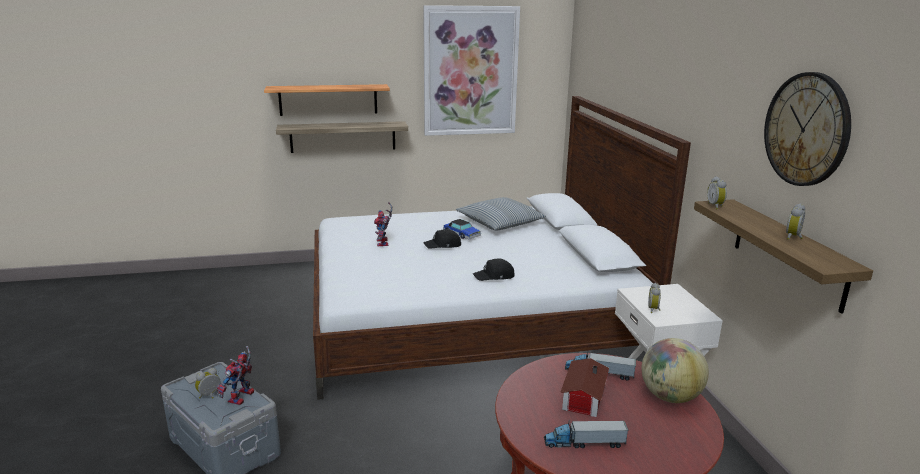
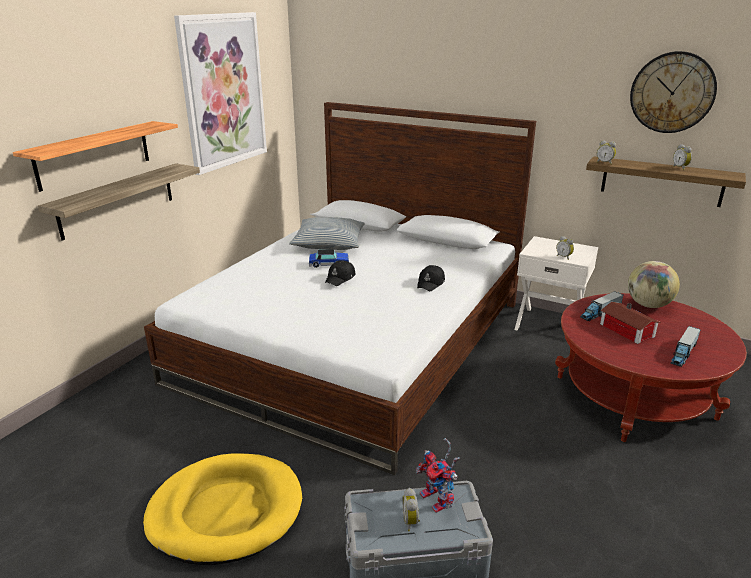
camera: 50 degrees left, 5 degrees up
(223, 355) = (226, 511): none -> yellow dog bed
(384, 243) = (289, 300): toy robot -> none

